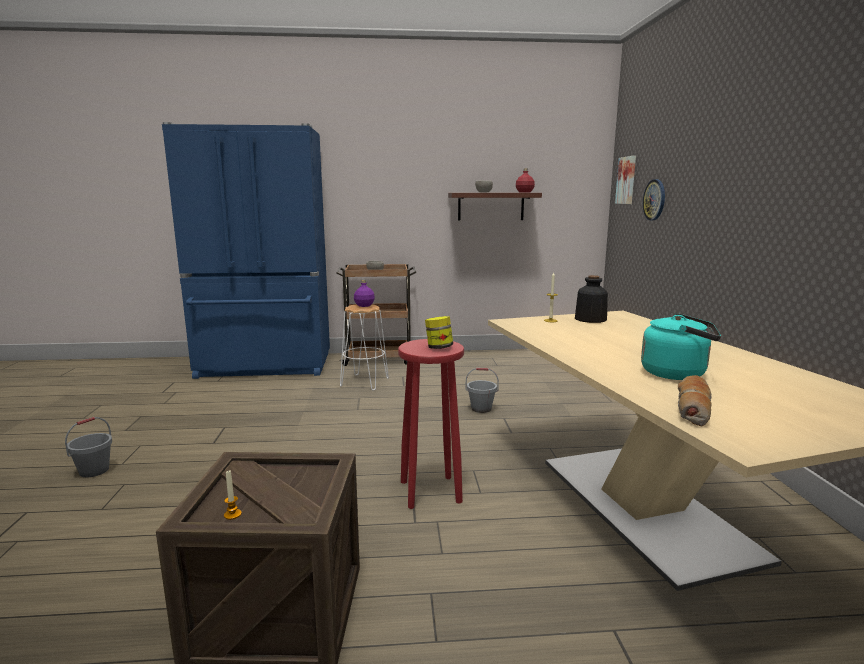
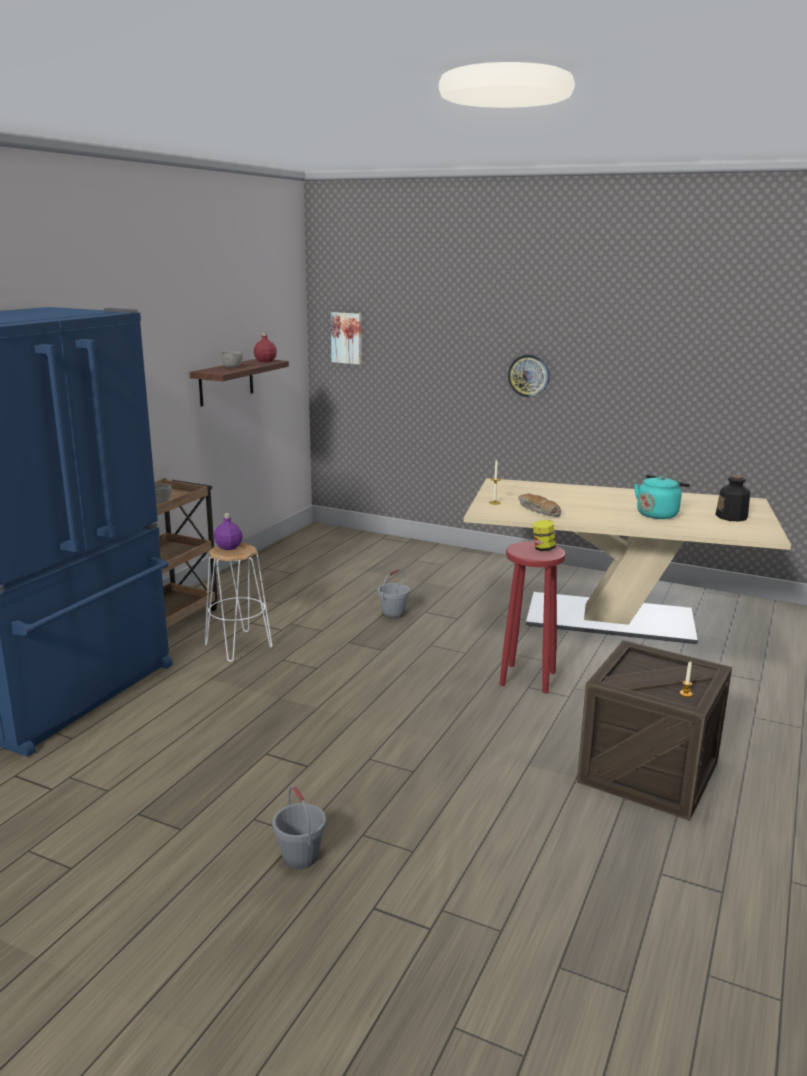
camera: 60 degrees left, 5 degrees up
(590, 319) = (505, 493): bottle -> bottle (731, 517)
(654, 200) = (407, 362): wall clock -> wall clock (528, 375)
(692, 408) = (717, 529): bread -> bread (538, 511)

